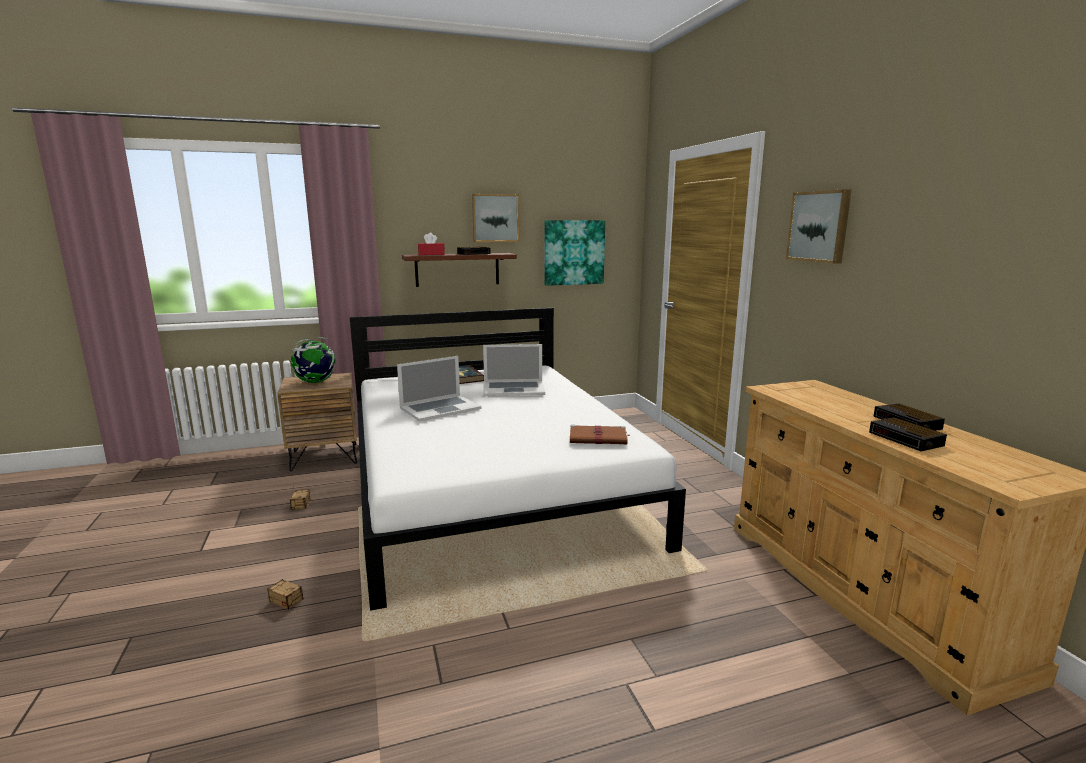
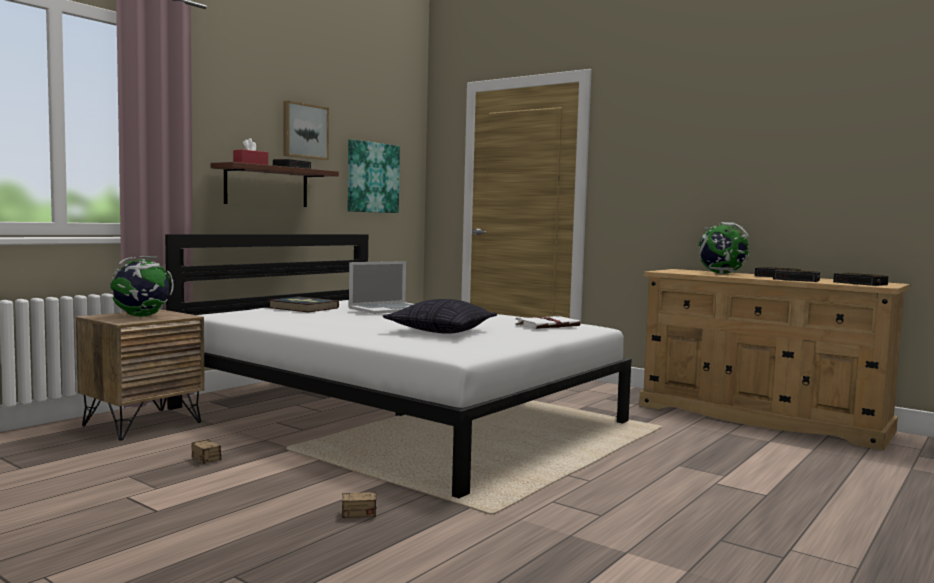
camera: 35 degrees left, 10 degrees down
(440, 408) = (354, 323): laptop -> none
(481, 432) = (441, 331): none -> pillow
(599, 438) = (548, 325): brown book -> white book
(819, 226) = (661, 145): picture -> none
(838, 403) = (721, 273): none -> globe
(994, 469) = (861, 283): none -> alarm clock

